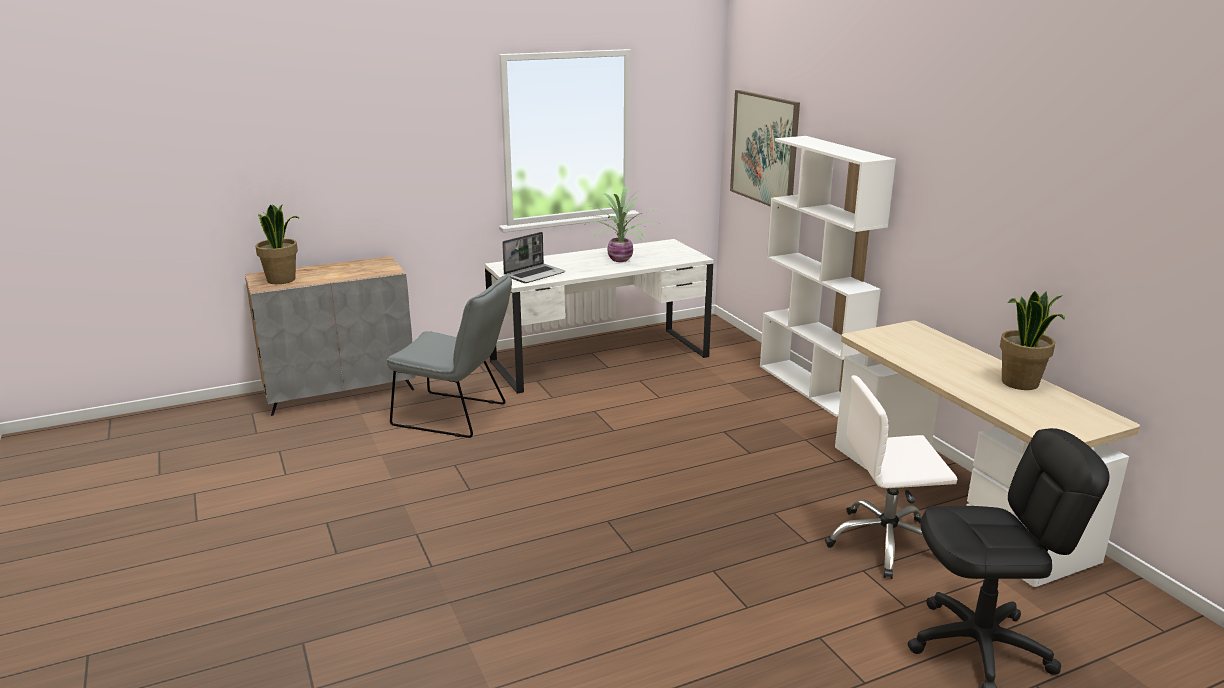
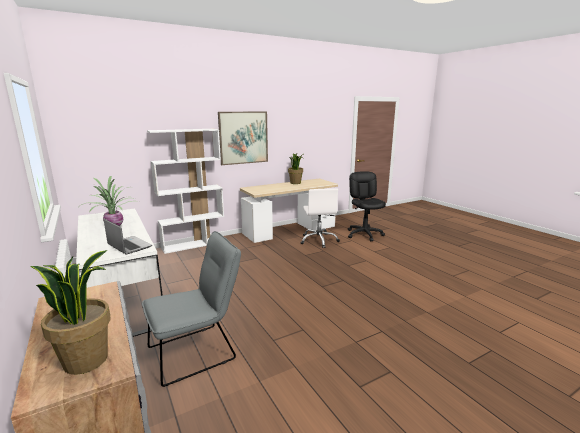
camera: 95 degrees left, 5 degrees down
(456, 416) = (197, 351): grey chair -> grey chair turned 45 degrees clockwise
(764, 149) = (105, 146): picture -> picture (243, 137)

